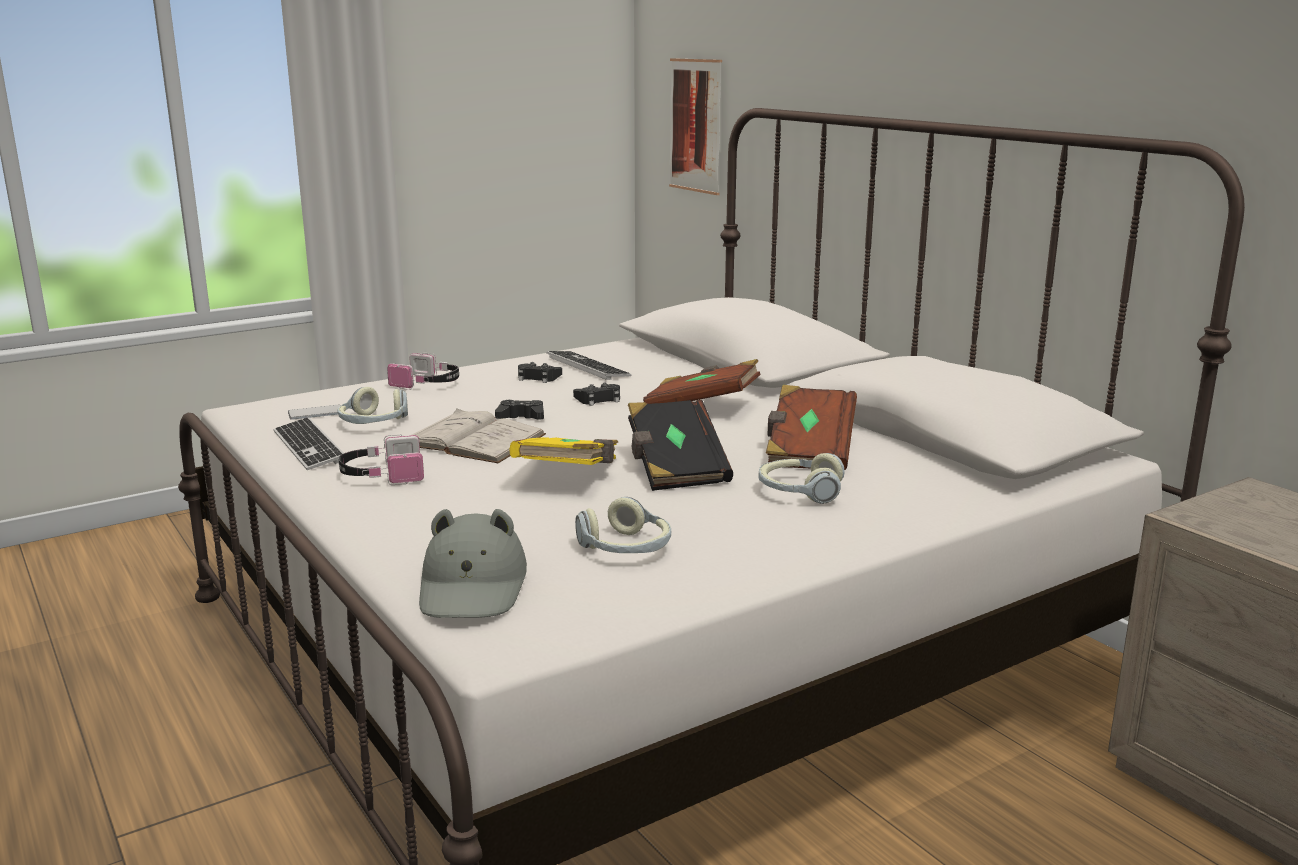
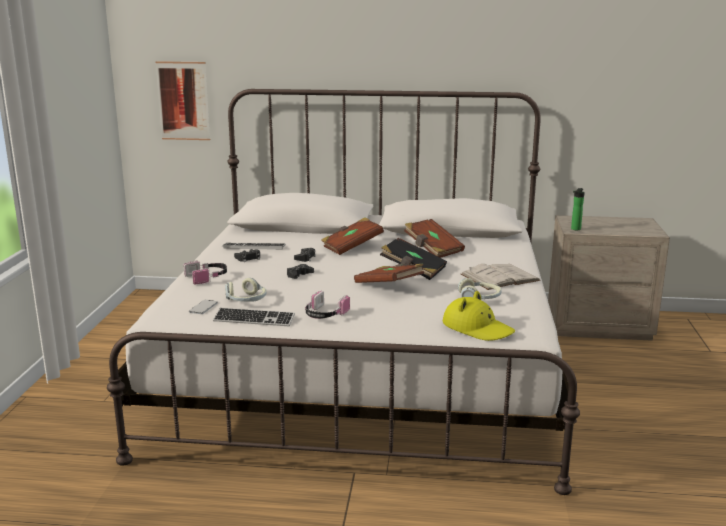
camera: 50 degrees left, 0 degrees up
(472, 439) = (311, 290): white book -> white book (500, 277)
(473, 587) = (477, 328): grey hat -> yellow hat
(569, 475) = (389, 286): yellow book -> brown book
(799, 492) = (469, 262): headphones -> none
(1203, 515) = (575, 229): none -> bottle

